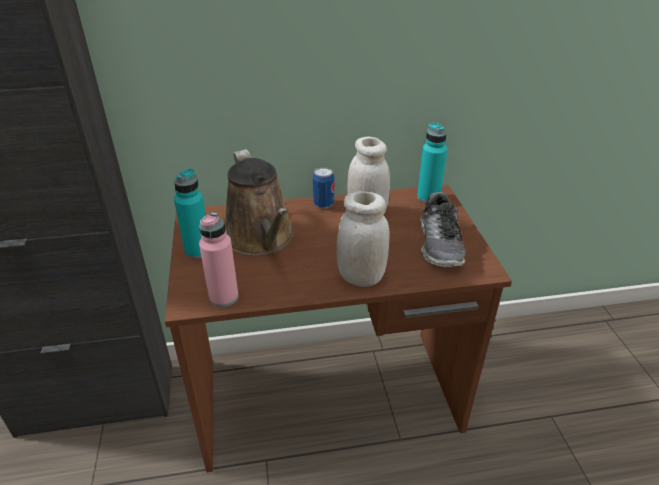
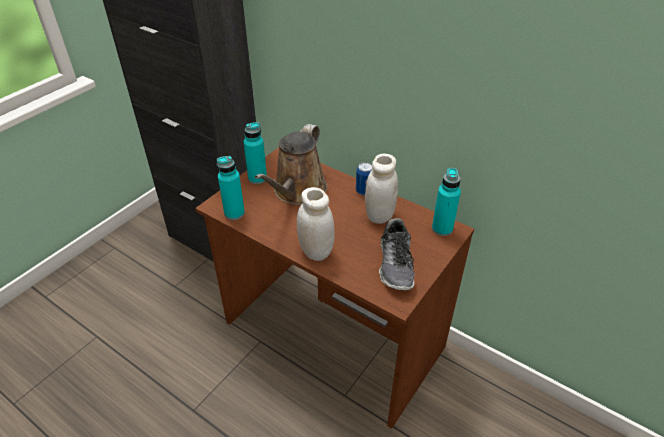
camera: 45 degrees right, 5 degrees up
(223, 297) = (234, 213): pink bottle -> turquoise bottle
(440, 244) = (396, 265): shoe -> shoe turned 45 degrees counterclockwise

